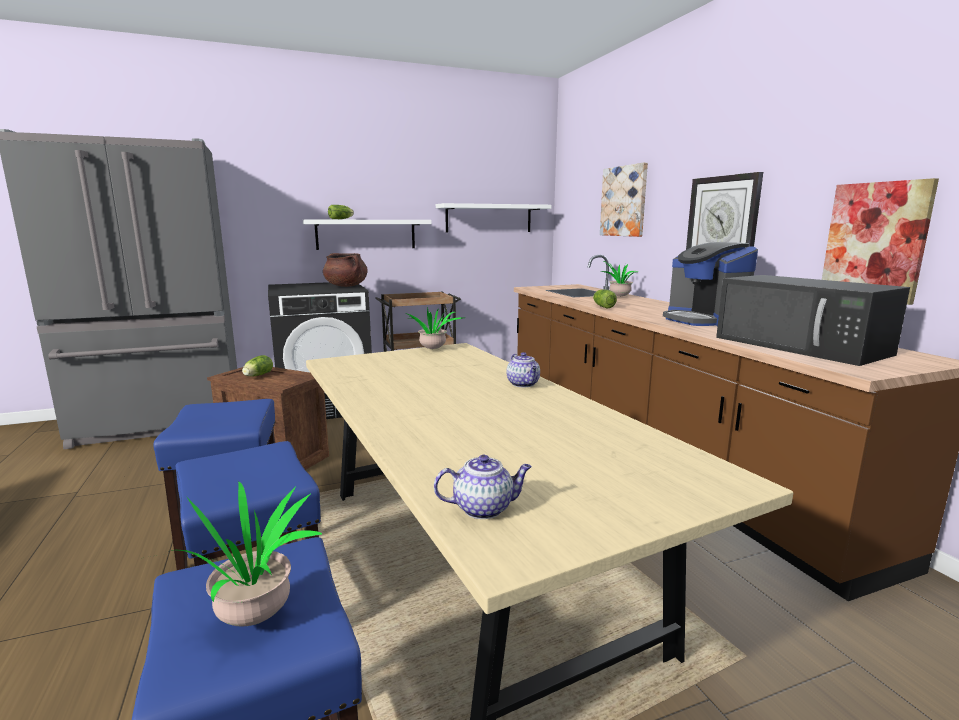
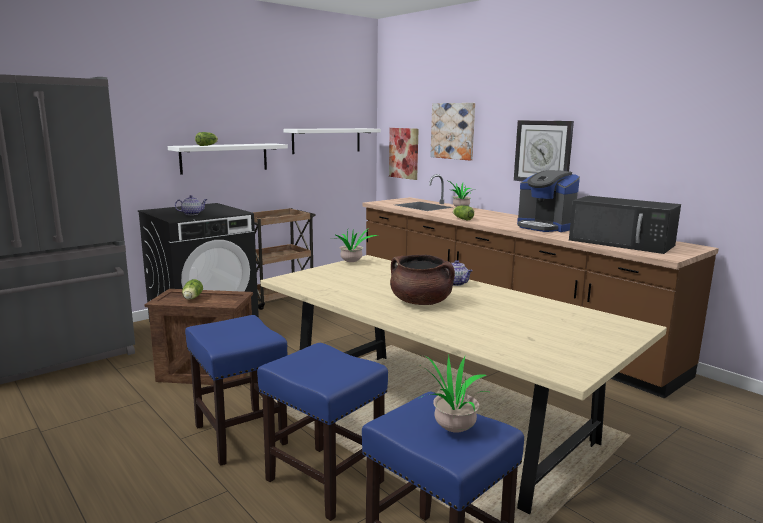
camera: 20 degrees left, 0 degrees up
(346, 286) = (223, 209): brown cooking pot -> brown cooking pot (421, 302)
(484, 508) = (532, 356): teapot -> teapot (192, 214)
(875, 241) = (652, 173): picture -> picture (404, 153)

